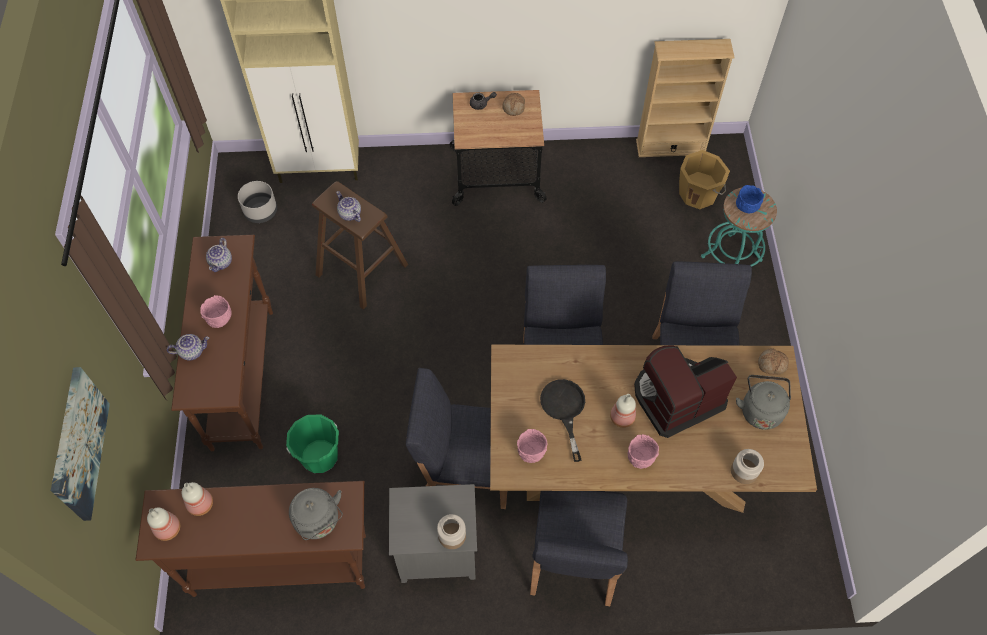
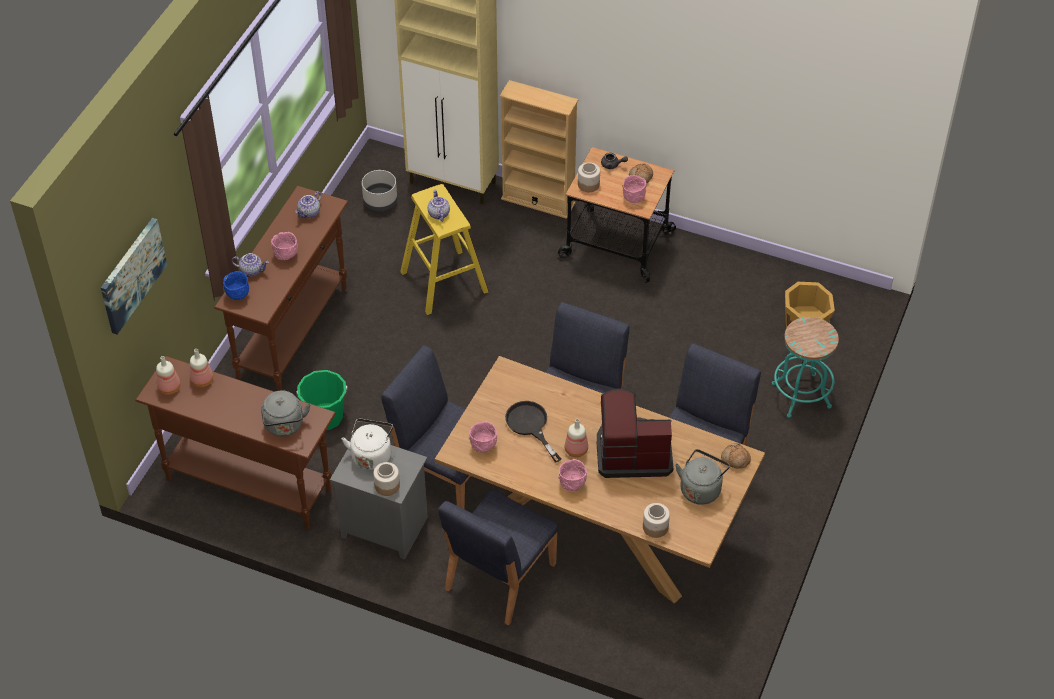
camera: 25 degrees right, 10 degrees down
(361, 269) = (444, 281): brown stool -> yellow stool
(417, 506) = (371, 455): none -> white kettle
(470, 131) = (588, 184): none -> jar
(519, 130) = (634, 198): none -> pink bowl
(564, 410) = (530, 426): black frying pan -> black frying pan turned 45 degrees counterclockwise
(670, 147) = (804, 277): beige bookcase -> beige bookcase (538, 201)
(745, 208) = (806, 335): blue bowl -> blue bowl (237, 295)

